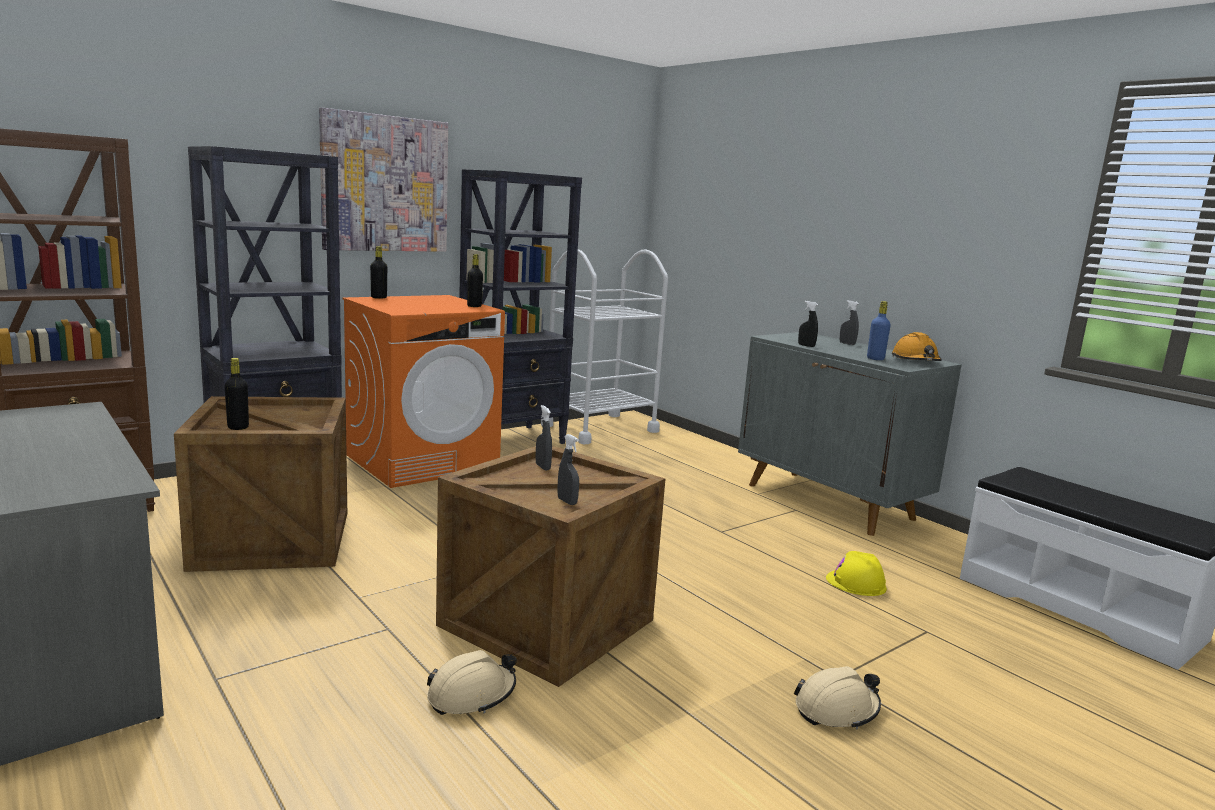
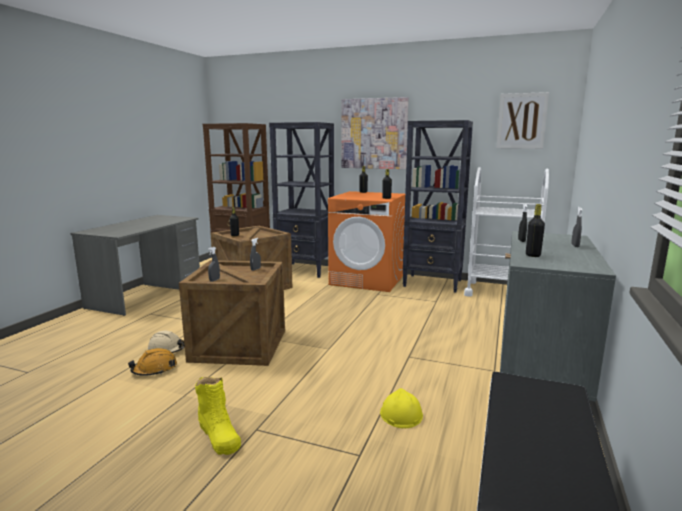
camera: 60 degrees right, 0 degrees up
(595, 180) = (521, 121): none -> picture
(836, 709) = (219, 435): beige hard hat -> yellow boot
(875, 359) = (533, 255): blue bottle -> black bottle
(915, 361) = (569, 263): orange hard hat -> orange hard hat (154, 369)

